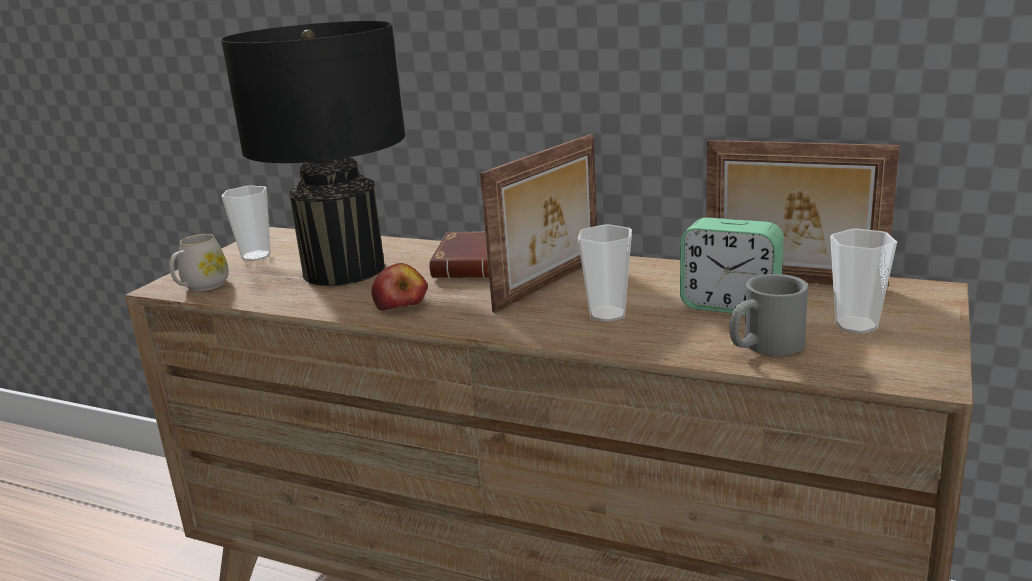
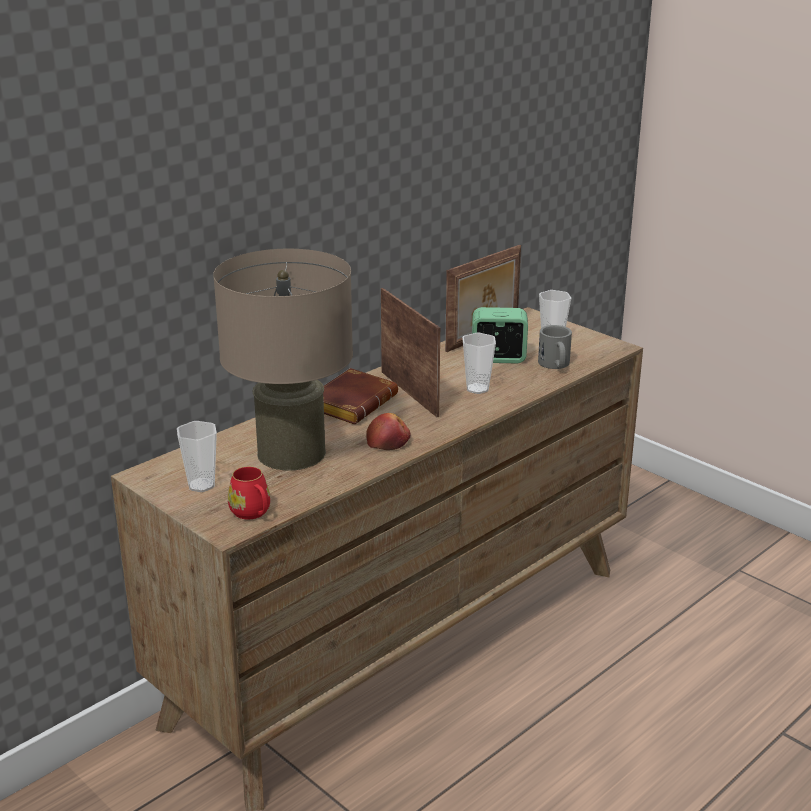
camera: 70 degrees left, 5 degrees up
(201, 287) = (252, 513): white mug -> red mug
(343, 270) = (291, 453): black table lamp -> beige table lamp
(730, 305) = (498, 358): alarm clock -> alarm clock turned 135 degrees counterclockwise

